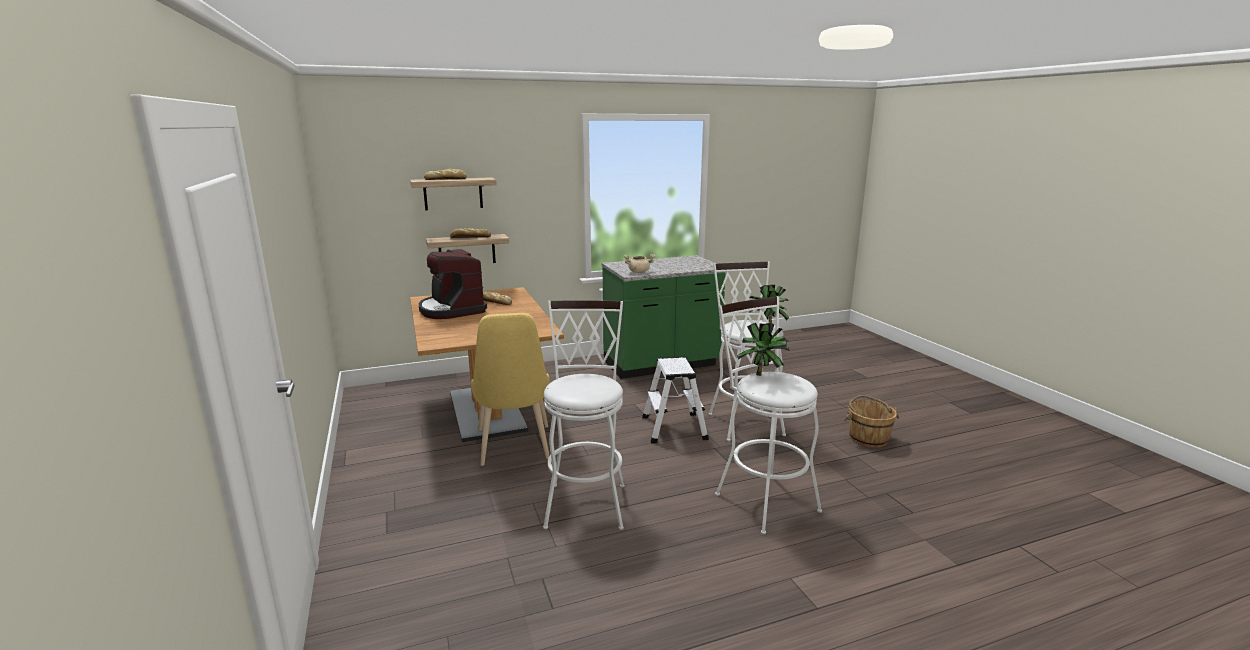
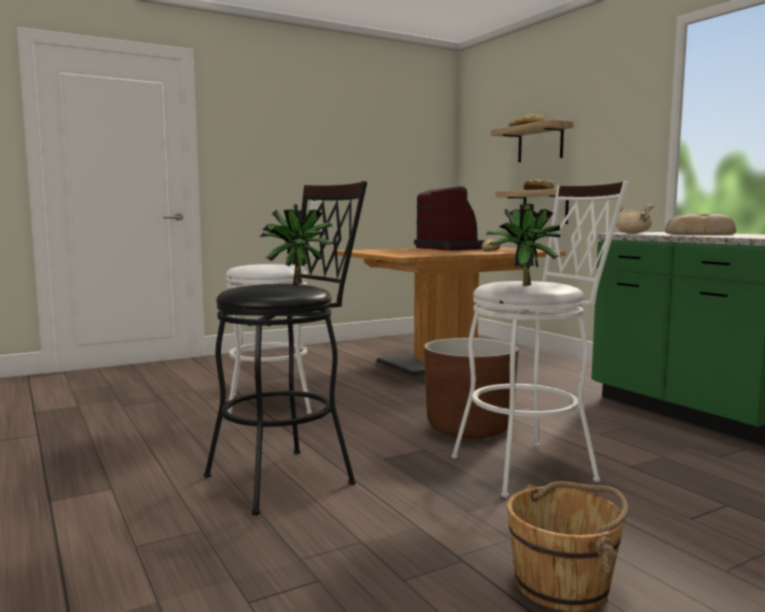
camera: 80 degrees right, 10 degrees down
(452, 310) = (451, 248): coffee machine -> coffee machine turned 105 degrees clockwise
(514, 449) = (372, 375): yellow chair -> none
(662, 265) = (700, 234): none -> bread
(674, 428) = (469, 428): white step ladder -> brown planter
(761, 498) = (290, 476): white stool -> black stool

